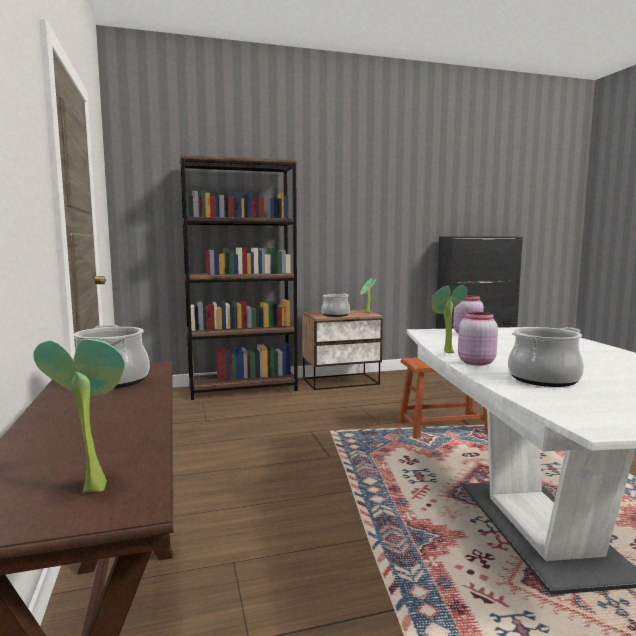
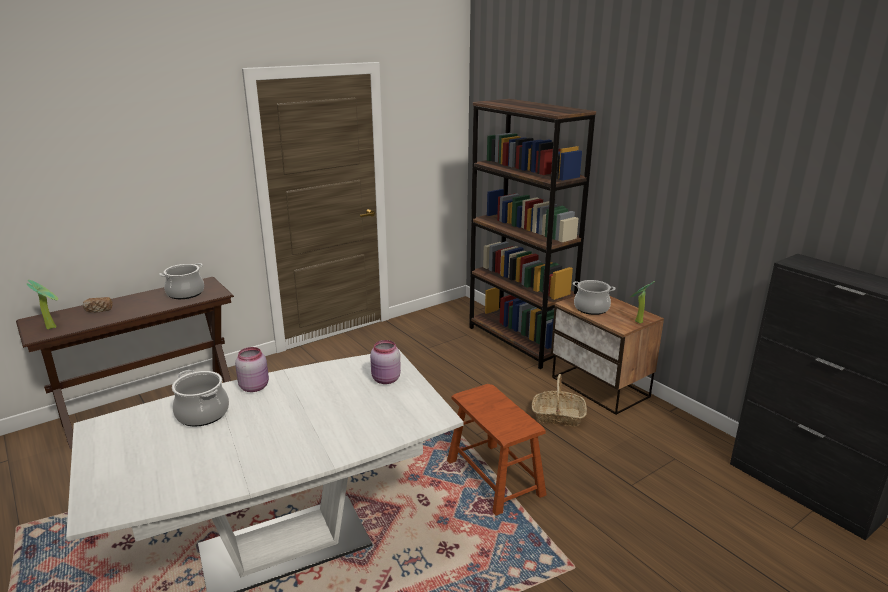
camera: 70 degrees right, 15 degrees up
(69, 439) = (99, 310): none -> bread
(370, 397) = (558, 416): none -> basket
(445, 352) = (291, 373): potted plant -> none

